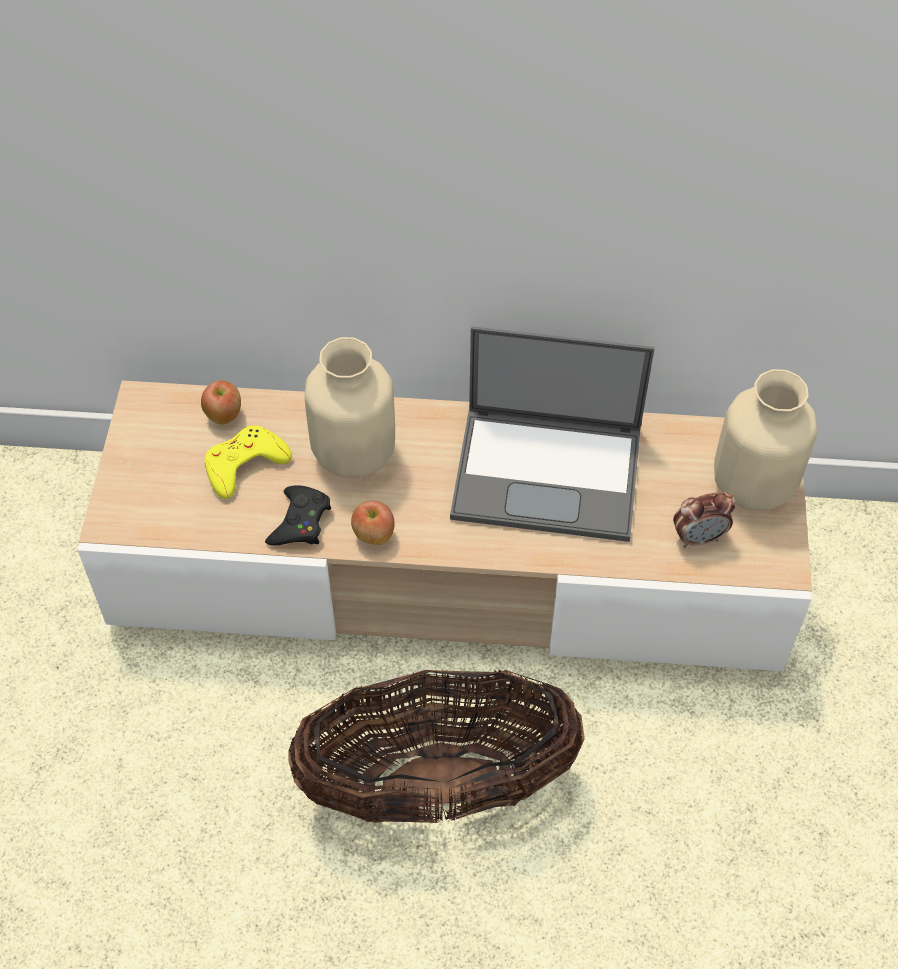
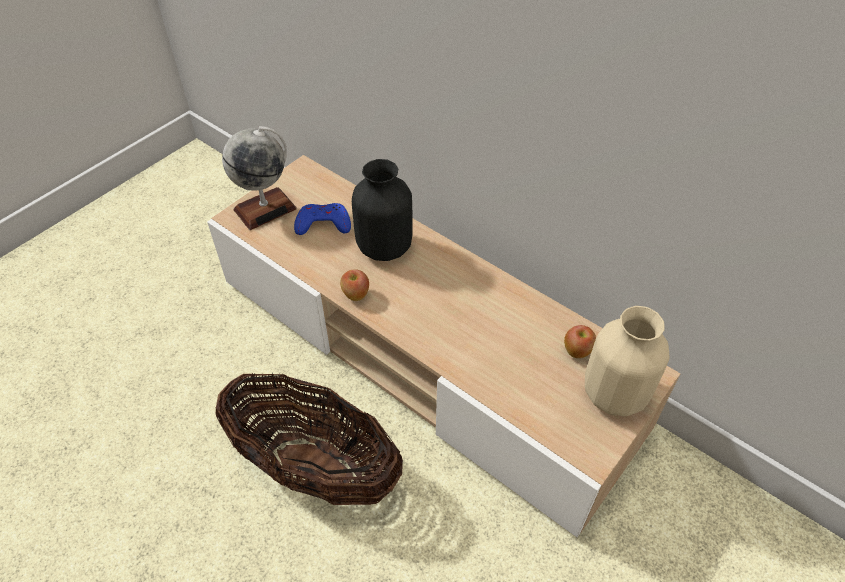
camera: 35 degrees right, 5 degrees down
(144, 487) = (265, 209): none -> globe
(224, 415) = (336, 194): apple -> apple (577, 351)
(244, 465) = (323, 223): yellow game controller -> blue game controller
(300, 522) = (324, 266): black game controller -> none
(355, 454) = (385, 248): beige vase -> black vase
(550, 473) = (486, 316): laptop -> none
(699, 538) = (549, 405): alarm clock -> none

